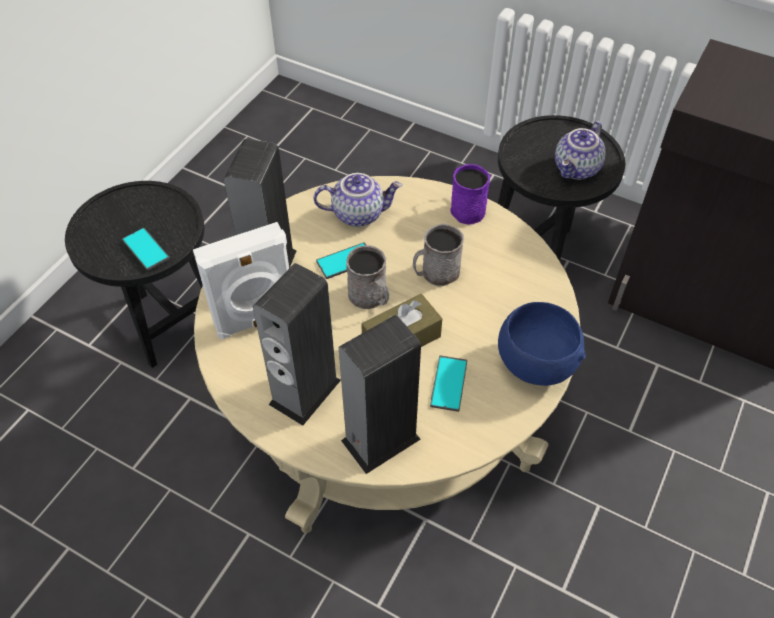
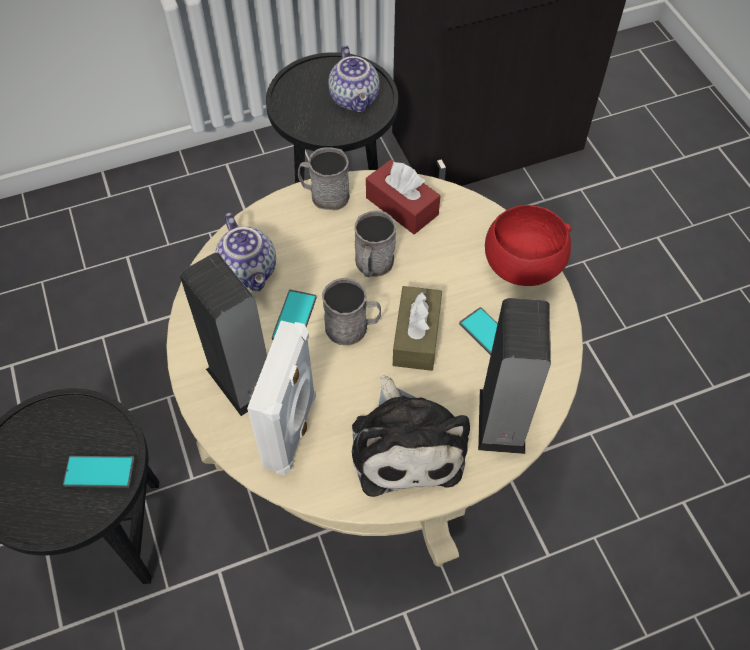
camera: 50 degrees left, 5 degrees up
(305, 392) = (406, 444): speaker -> plush toy
(358, 213) = (250, 271): teapot -> teapot turned 120 degrees clockwise
(465, 208) = (324, 195): purple mug -> grey mug
(506, 255) = (402, 206): none -> red tissue box
(534, 363) = (520, 267): blue bowl -> red bowl

